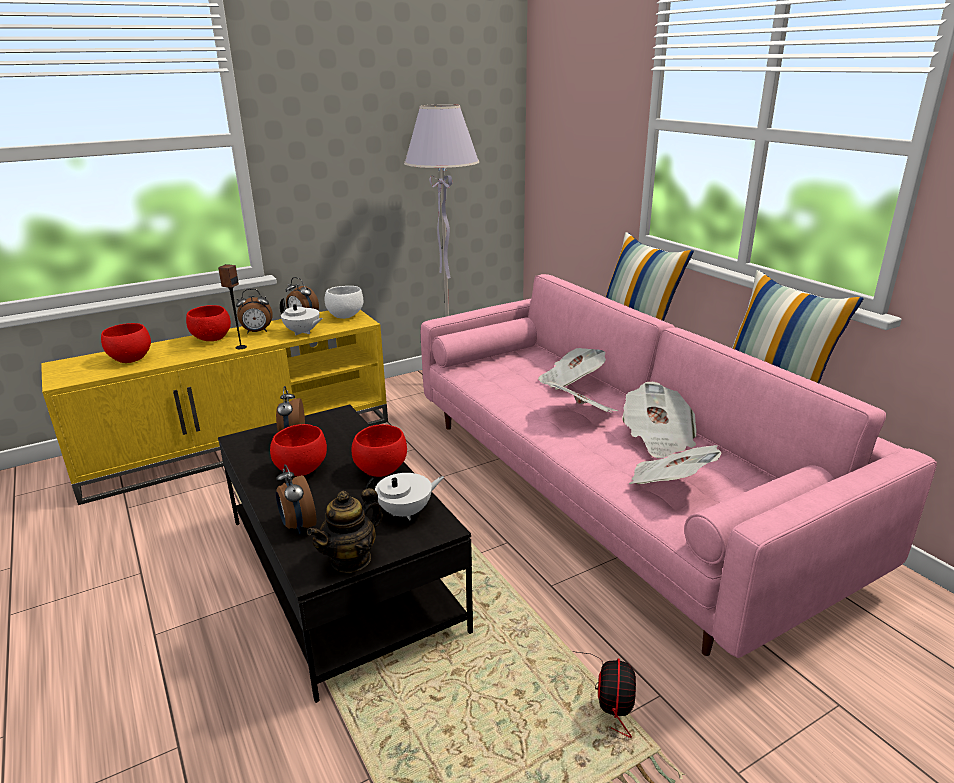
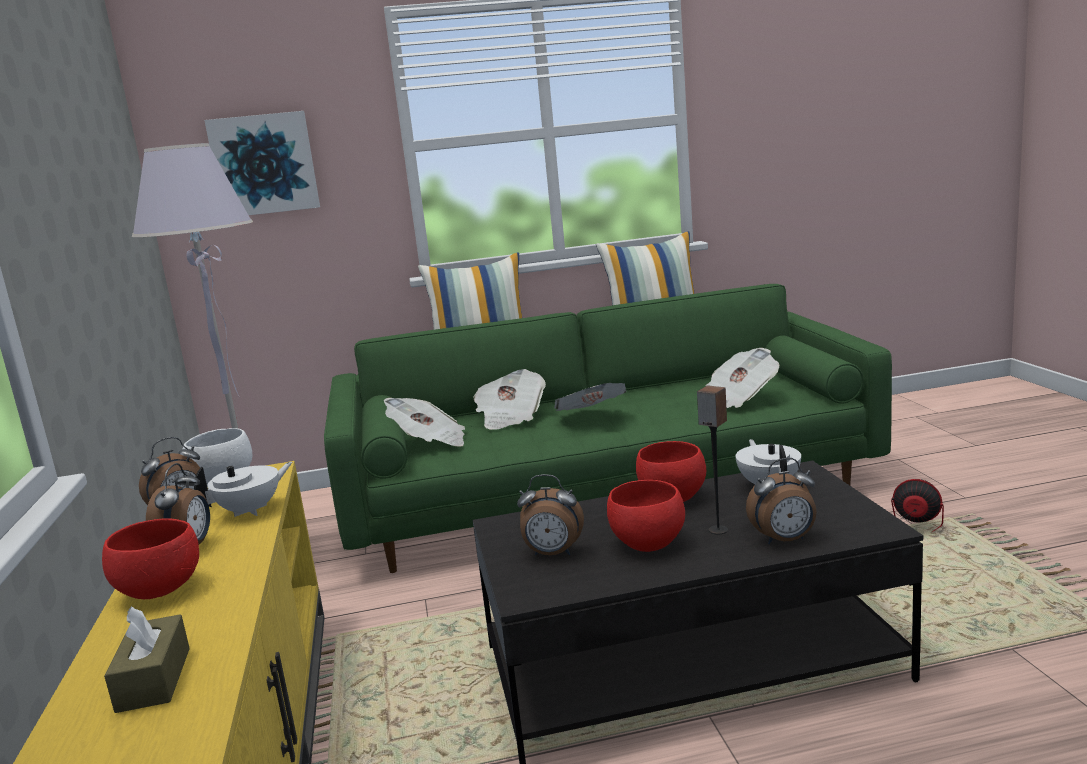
camera: 70 degrees left, 10 degrees down
(130, 360) = (154, 679): red bowl -> brown tissue box
(240, 347) = (249, 558): speaker -> speaker (718, 530)
(351, 559) = (855, 510): teapot -> none
(573, 118) = (264, 164): none -> picture
(612, 489) = (605, 493): pink sofa -> green sofa
(657, 438) = (657, 396): newspaper -> newspaper (430, 442)

